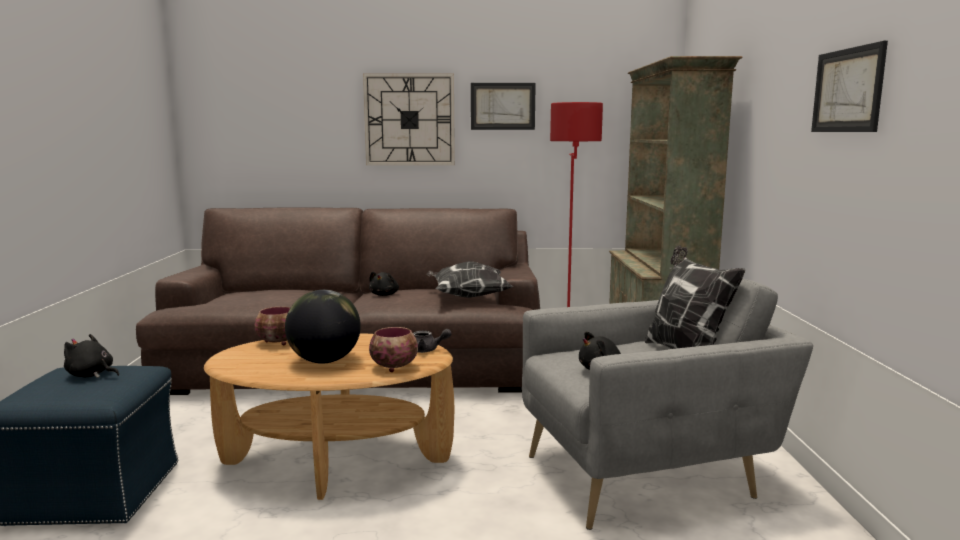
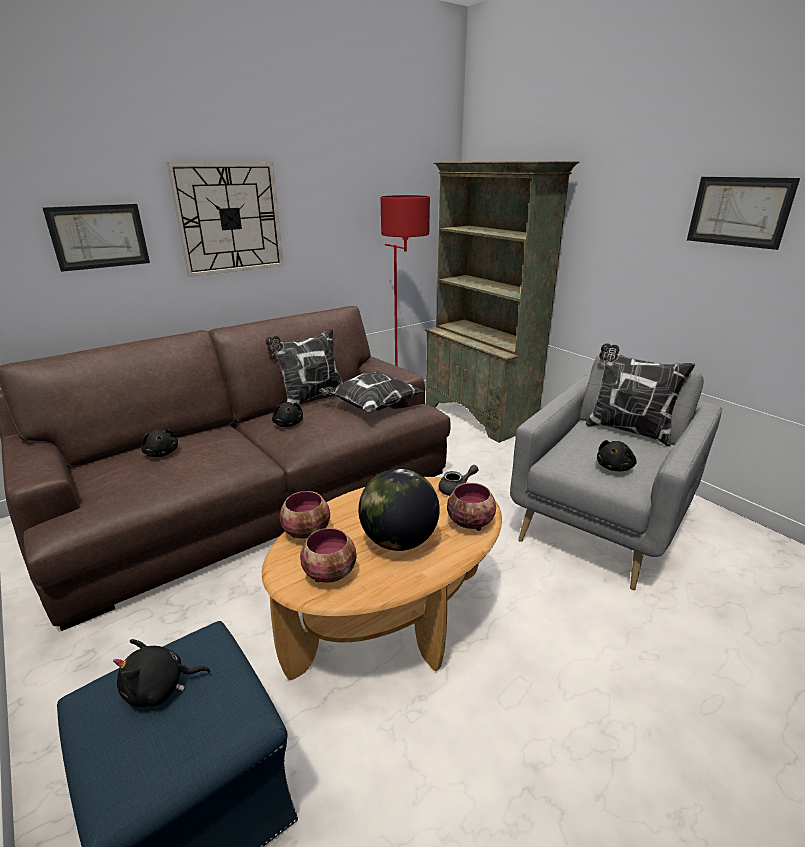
camera: 35 degrees left, 15 degrees up
(252, 362) = (331, 574): none -> bowl
(275, 292) = (162, 453): none -> black plush toy
(434, 286) = (311, 399): none -> pillow
(502, 106) = (322, 198): picture -> picture (99, 236)

